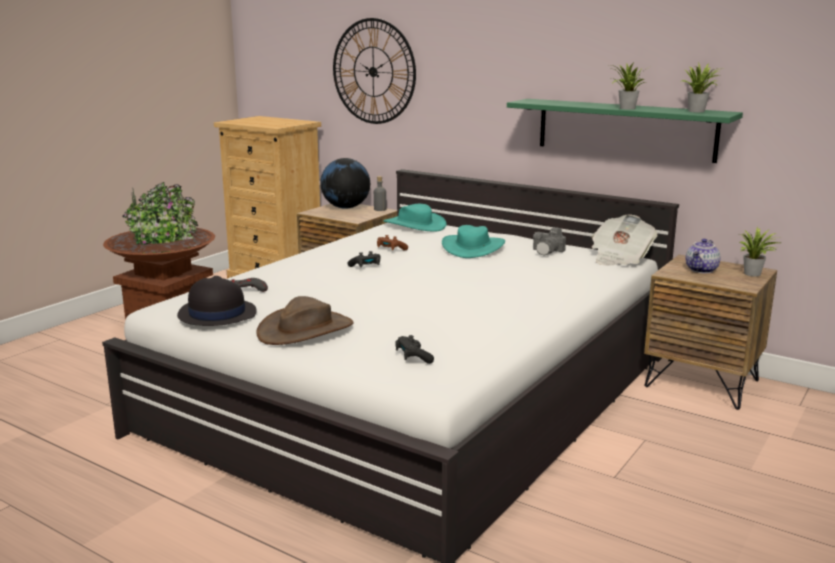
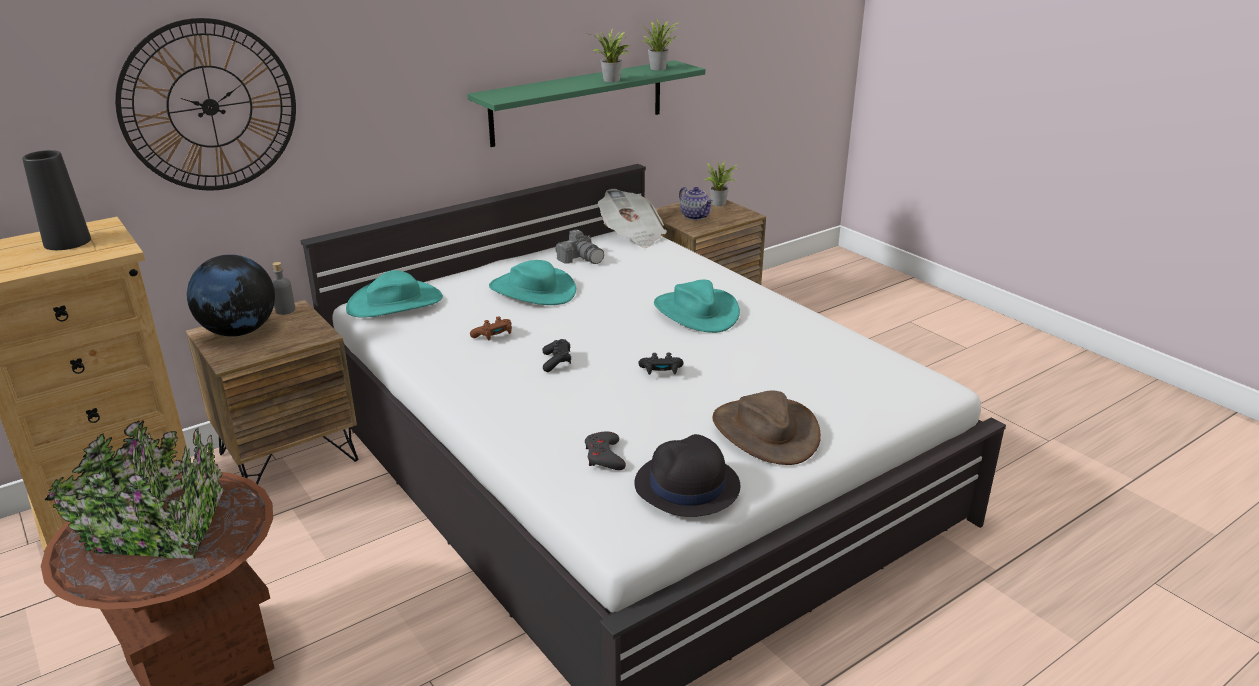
camera: 70 degrees left, 10 degrees up
(281, 122) = (67, 242): none -> black vase
(413, 357) = (866, 384): black game controller -> black game controller (661, 372)
(491, 292) = (695, 312): none -> turquoise hat

